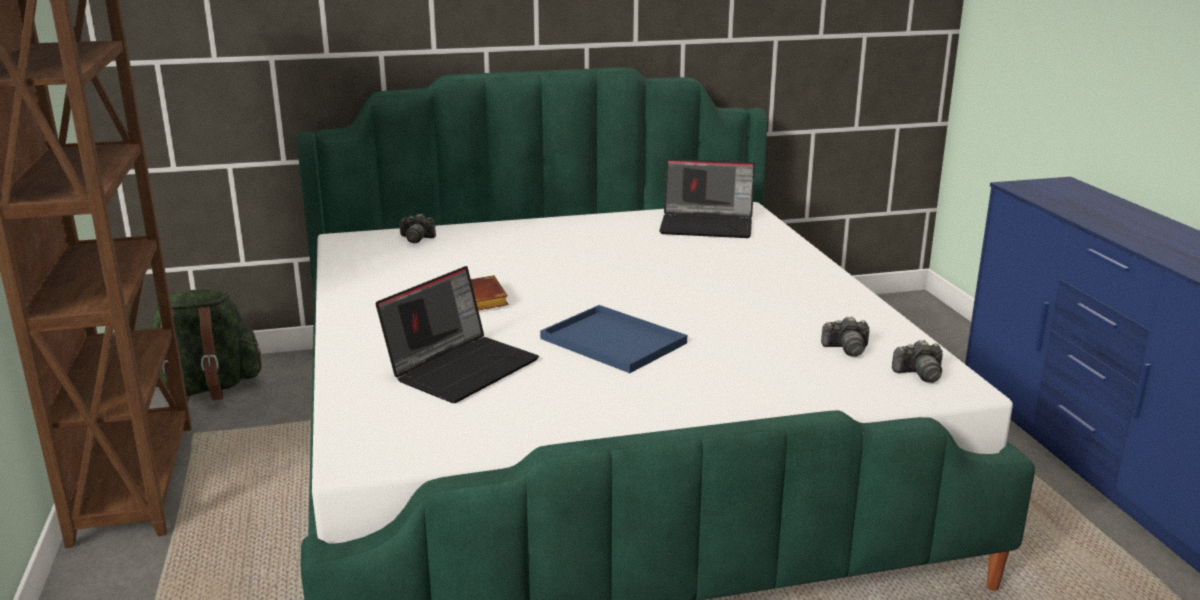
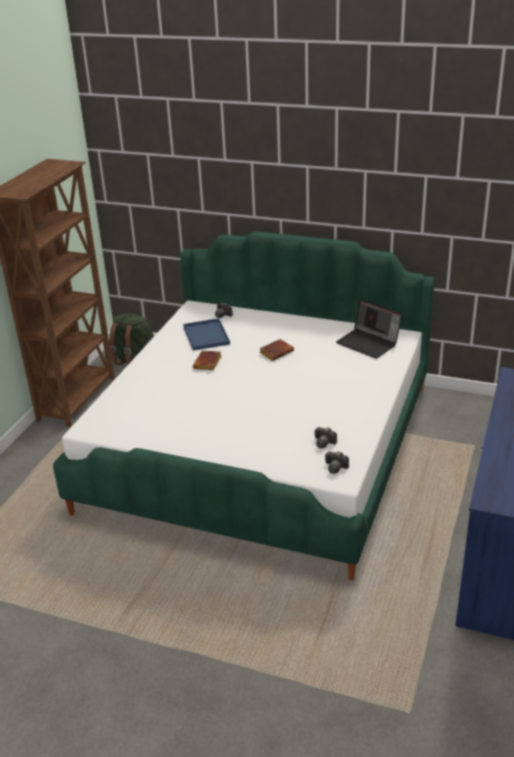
camera: 35 degrees right, 10 degrees up
(462, 367) = (161, 398): laptop -> none
(582, 262) = (276, 352): none -> brown book
(610, 340) = (232, 403): blue tray -> blue tray (205, 335)

